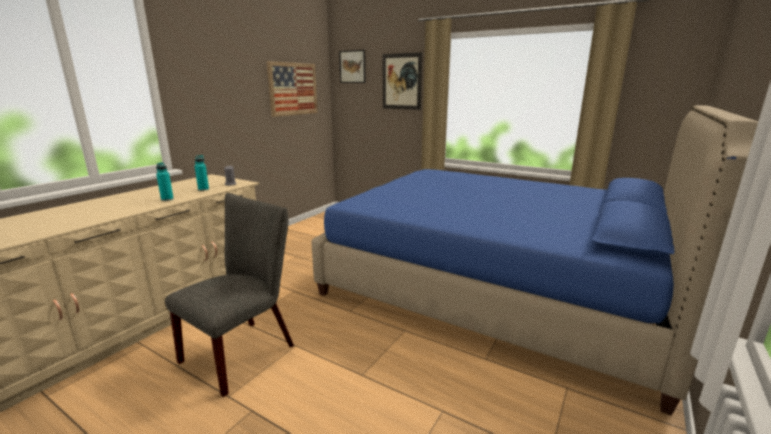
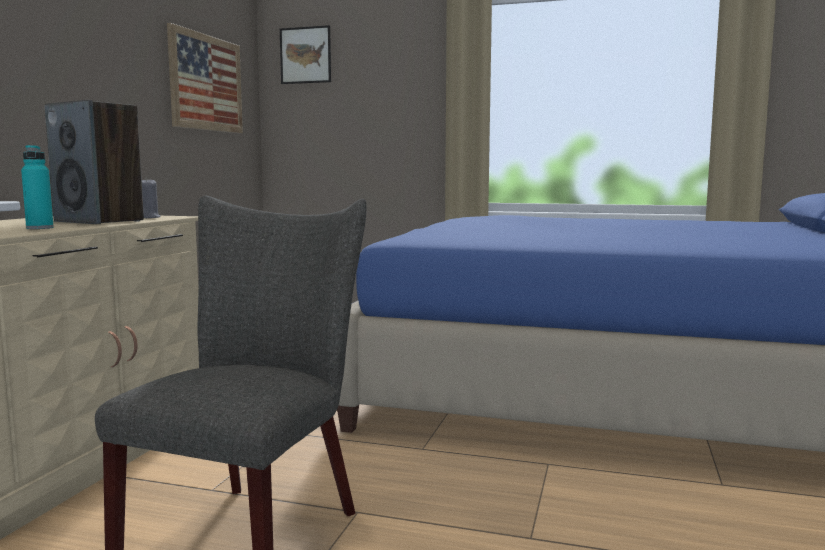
camera: 15 degrees left, 10 degrees down
(203, 189) = (100, 221): turquoise bottle -> speaker
(401, 81) = (401, 77): picture -> none

